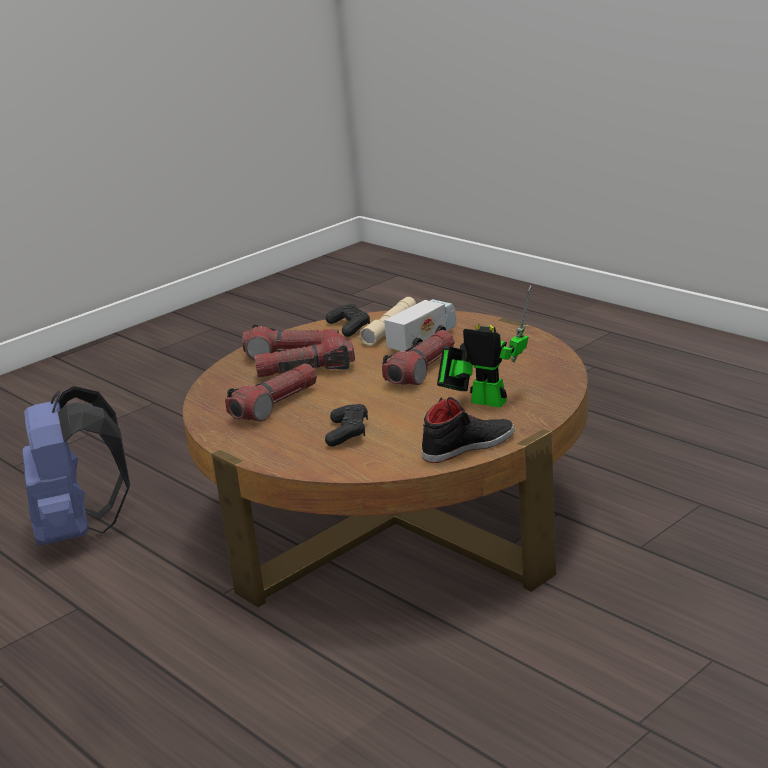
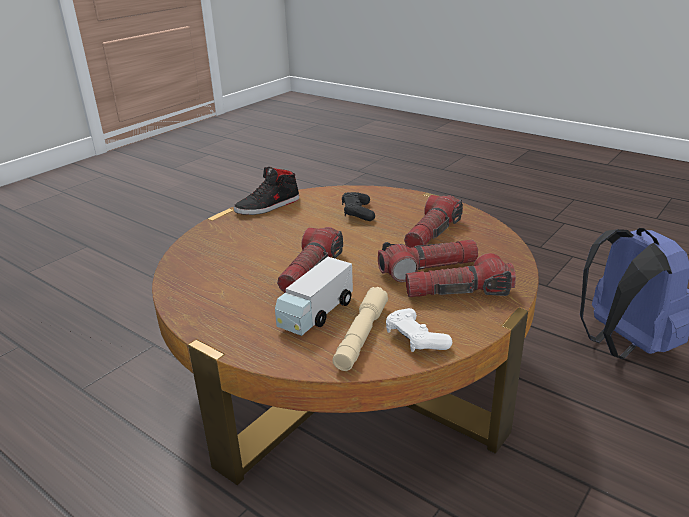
camera: 170 degrees right, 5 degrees up
(349, 327) = (415, 339): black game controller -> white game controller
(483, 401) = (254, 240): toy robot -> none

